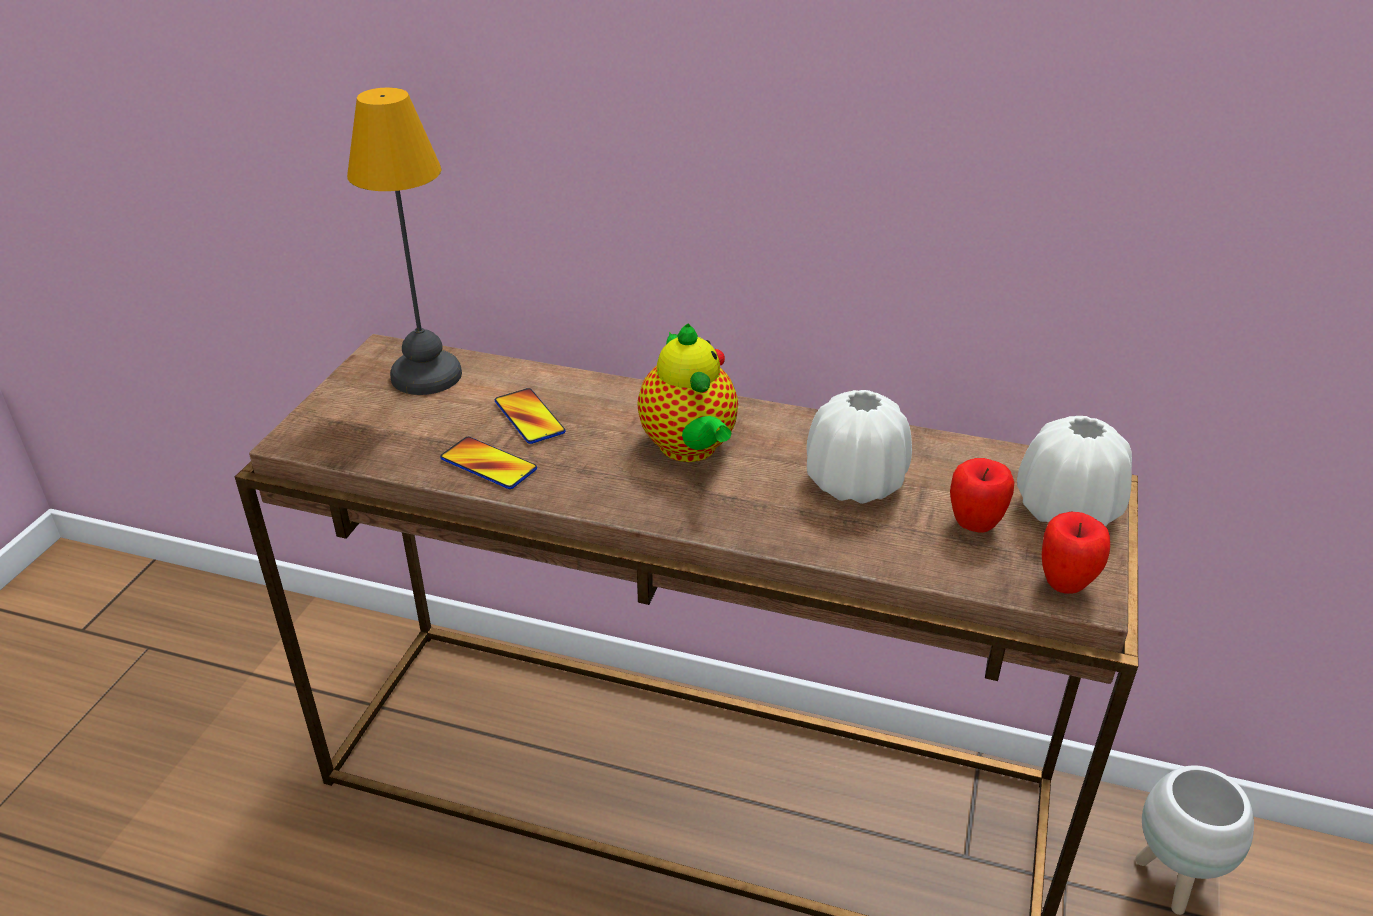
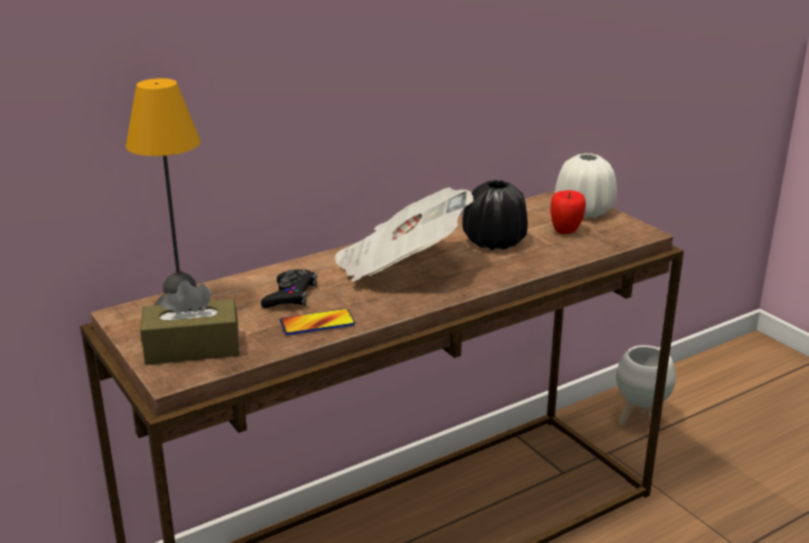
camera: 50 degrees left, 10 degrees down
(358, 421) = (192, 348): none -> brown tissue box
(529, 417) = (290, 296): phone -> black game controller
(690, 449) = (400, 266): teapot -> newspaper
(855, 483) = (494, 242): white vase -> black vase
(1065, 583) = (629, 232): apple -> none

